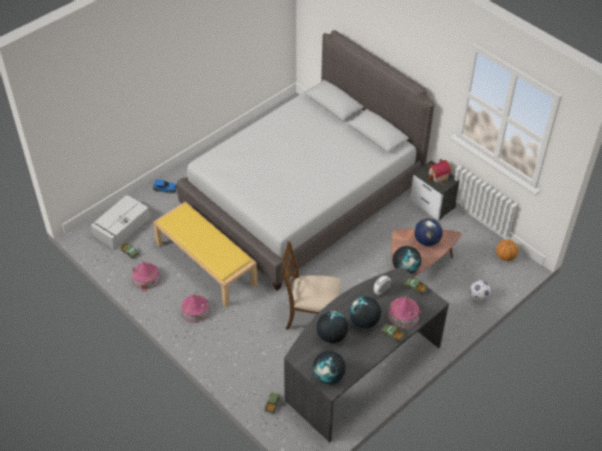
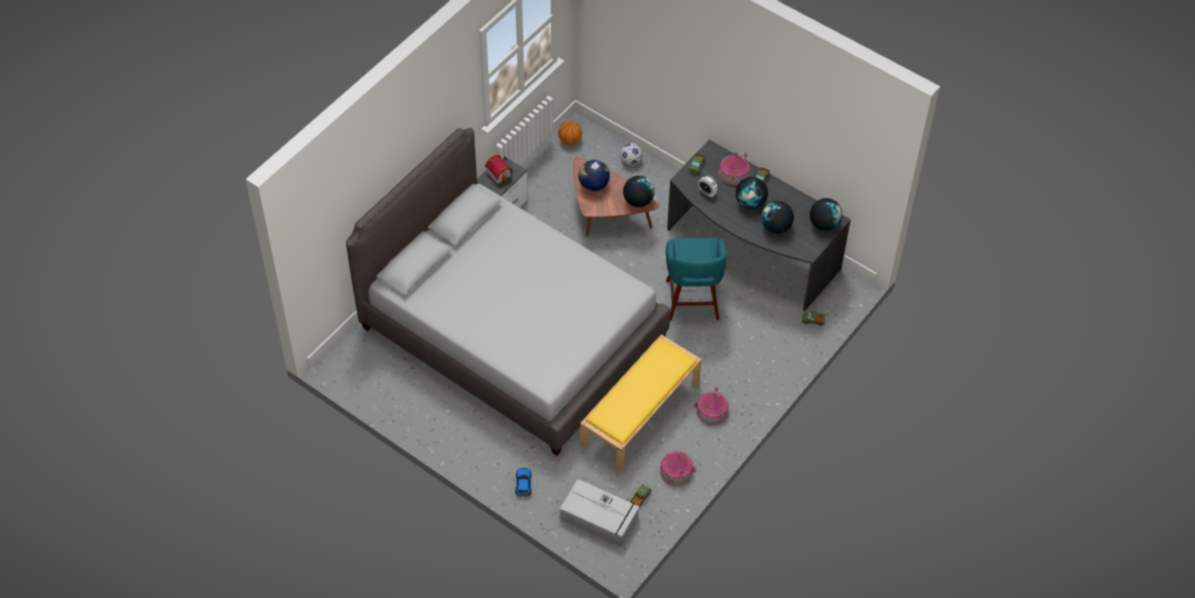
camera: 100 degrees left, 5 degrees up
(311, 316) = (692, 302): brown chair -> turquoise stool

